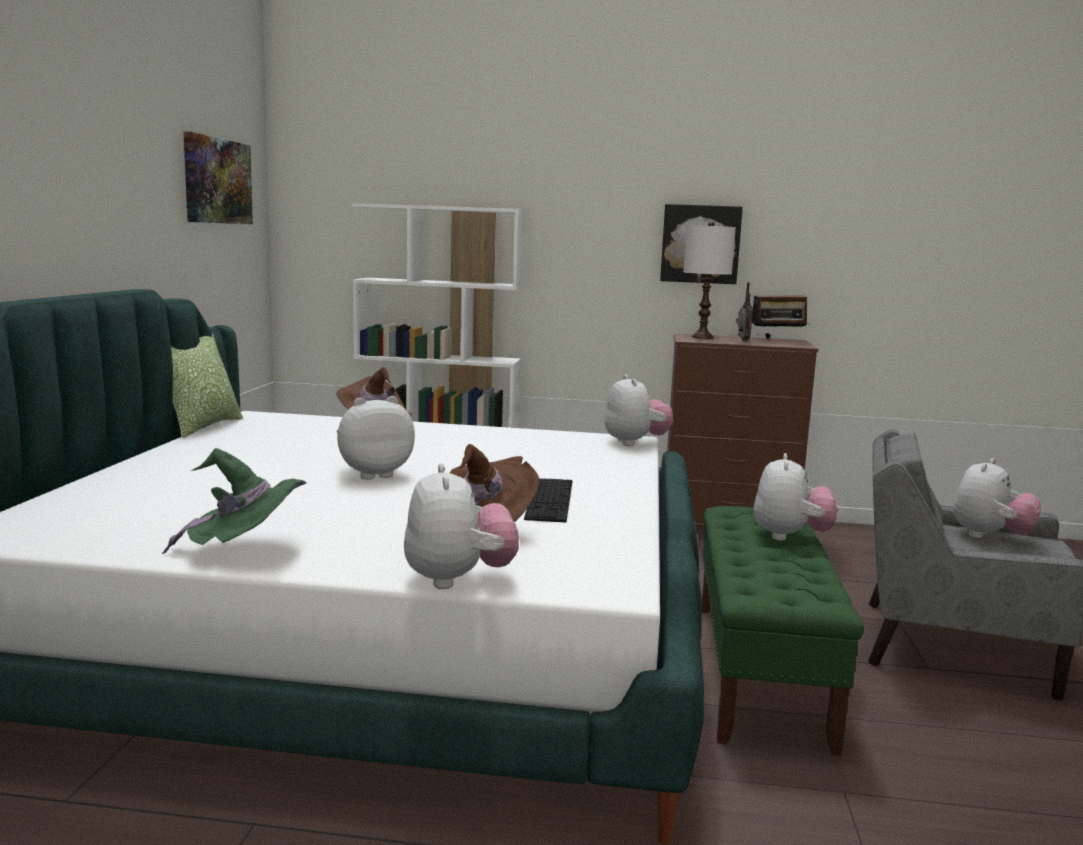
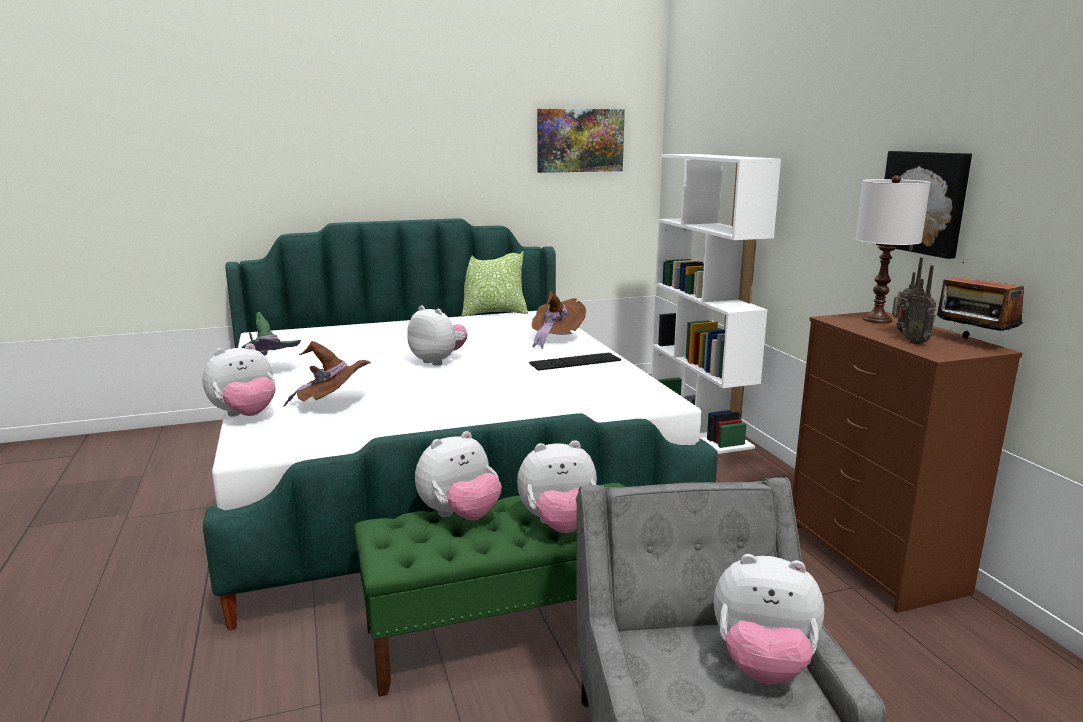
camera: 65 degrees right, 5 degrees up
(549, 499) = (430, 408): keyboard -> keyboard (575, 362)
(635, 443) = (654, 405): plush toy -> plush toy (460, 516)
(770, 343) = (916, 342): none -> radio

